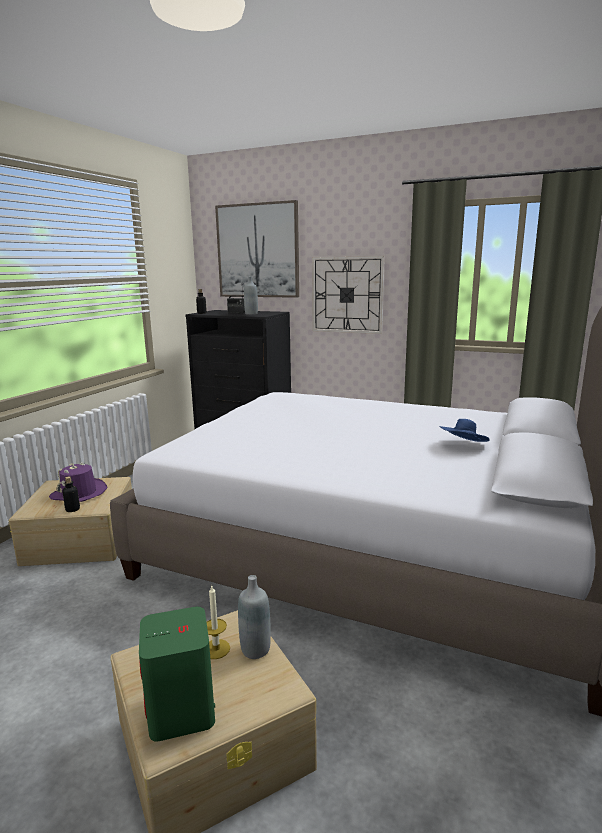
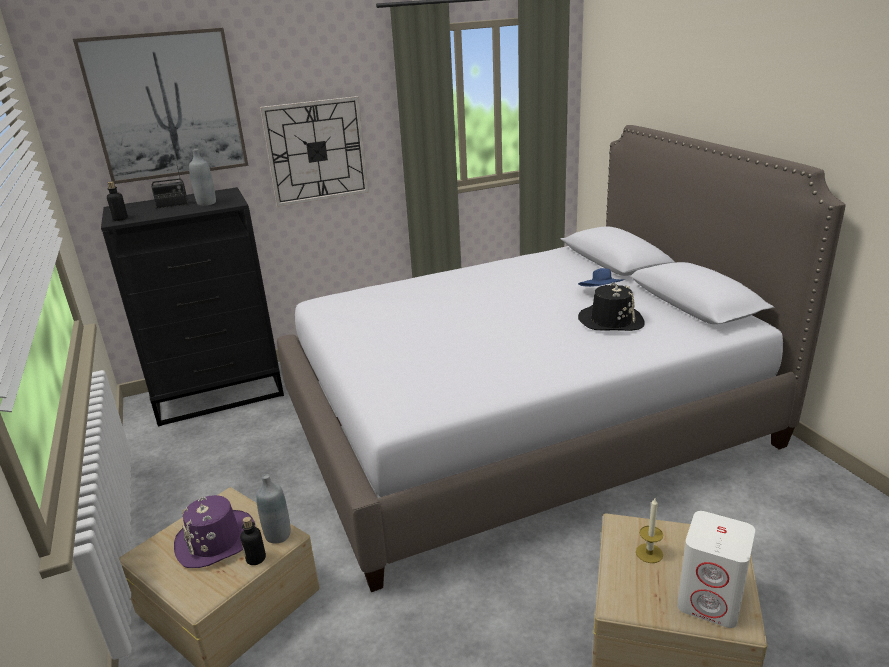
camera: 45 degrees left, 10 degrees up
(181, 711) = (711, 601): green speaker -> white speaker
(255, 649) = (668, 533): grey bottle -> grey bottle (278, 535)
(422, 462) = (611, 321): none -> black hat

